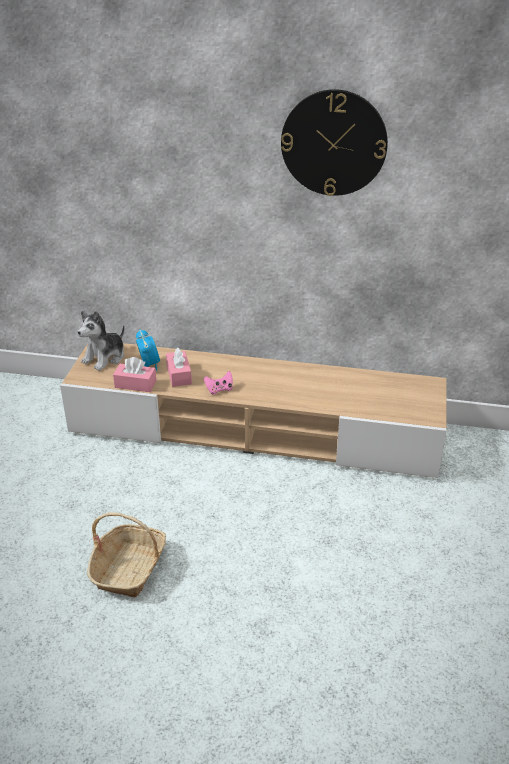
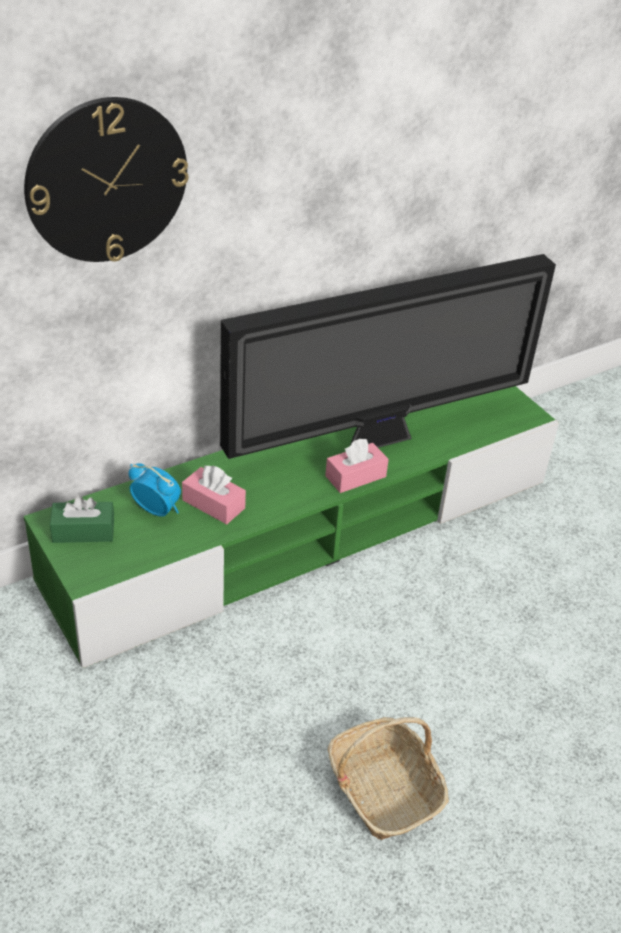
camera: 45 degrees left, 5 degrees up
(105, 357) = (83, 531): plush toy -> green tissue box
(135, 384) = (176, 546): pink tissue box -> pink tissue box (355, 476)
(219, 389) = (286, 497): pink game controller -> none
(255, 430) = (306, 531): beige tv stand -> green tv stand
(312, 387) = (379, 440): none -> television
(334, 143) = (377, 99): wall clock -> wall clock (106, 181)

